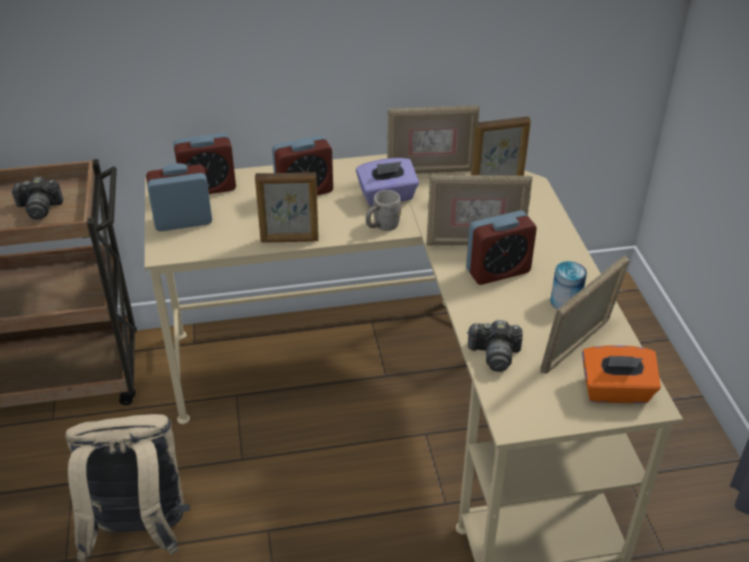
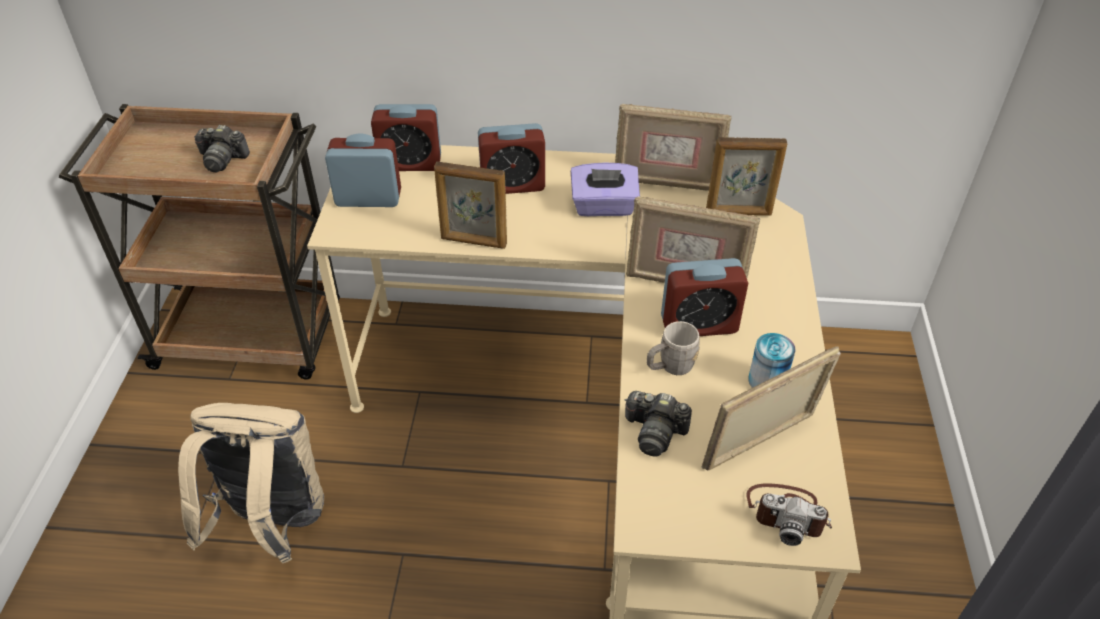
camera: 15 degrees right, 5 degrees up
(382, 226) = (584, 243): grey mug -> grey mug (670, 367)
(616, 391) = (787, 513): orange tissue box -> camera

